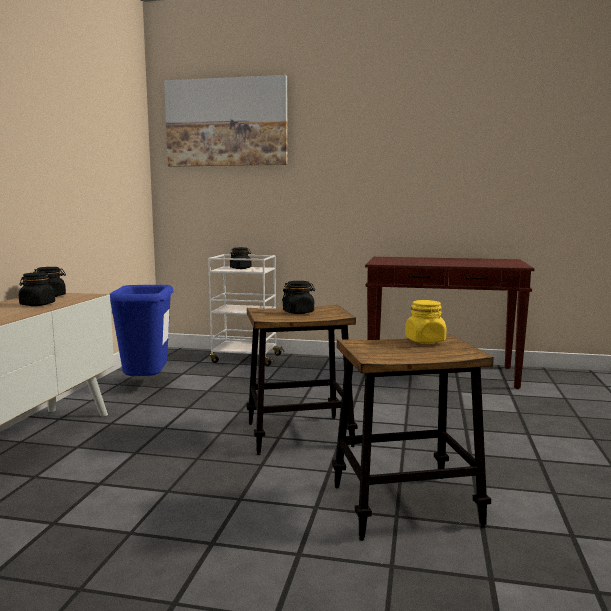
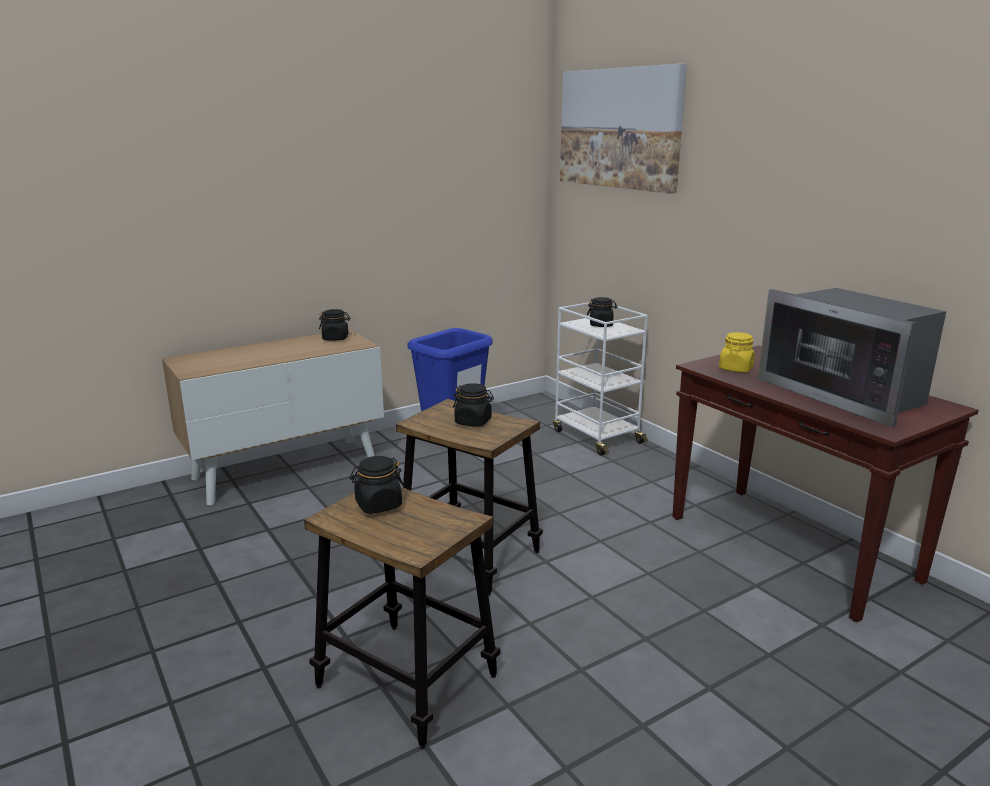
camera: 45 degrees right, 10 degrees up
(37, 304) = (299, 350): black jar -> black jar (378, 505)
(425, 340) = (440, 515): yellow jar -> yellow jar (736, 369)
(466, 261) = (845, 394): none -> microwave

